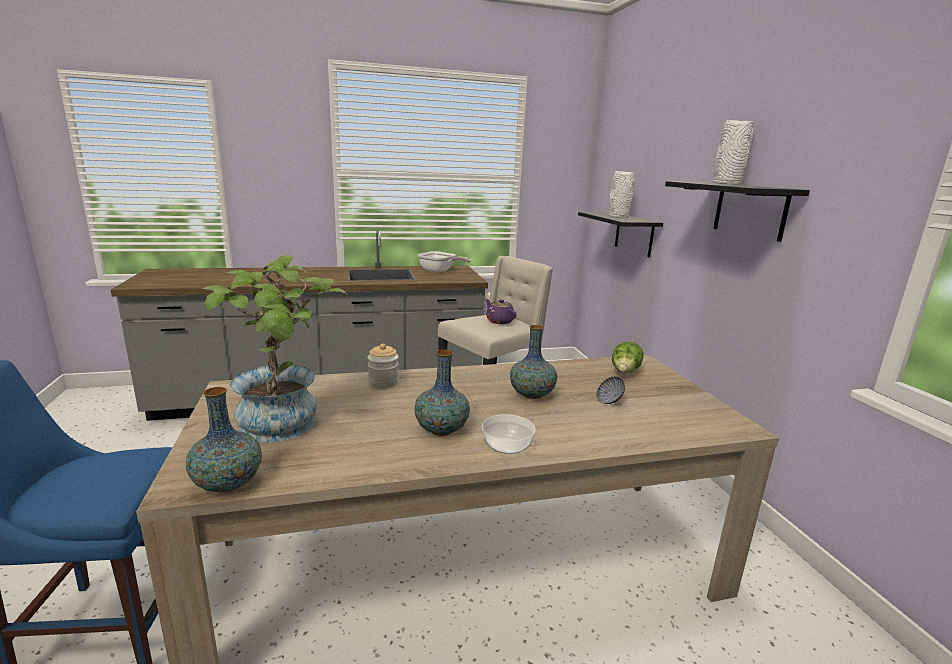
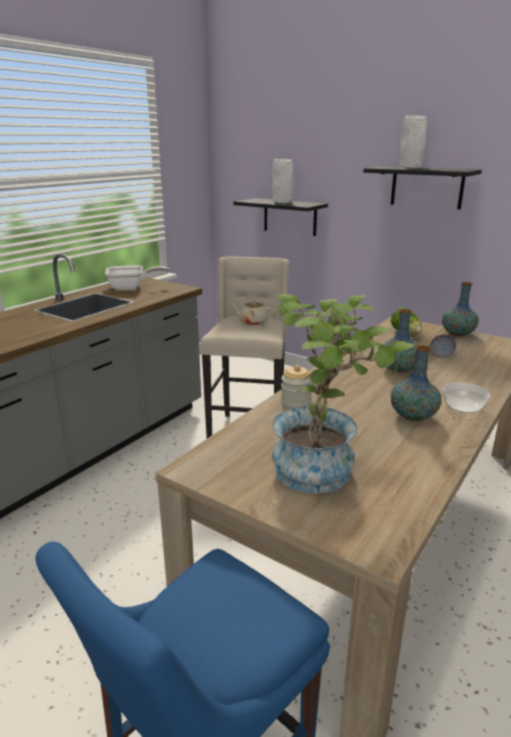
camera: 40 degrees left, 5 degrees up
(227, 483) = (398, 525): vase -> vase (457, 334)
(499, 321) = (253, 322): purple teapot -> beige teapot

